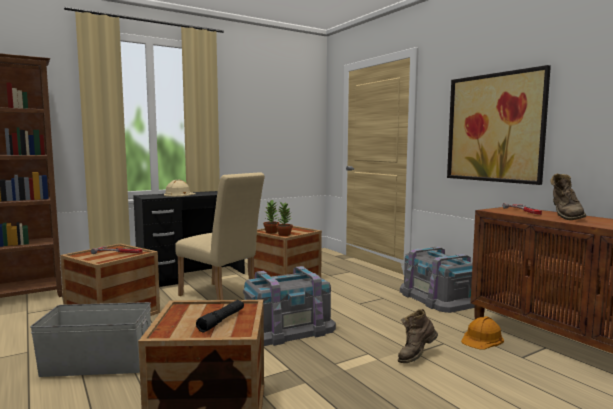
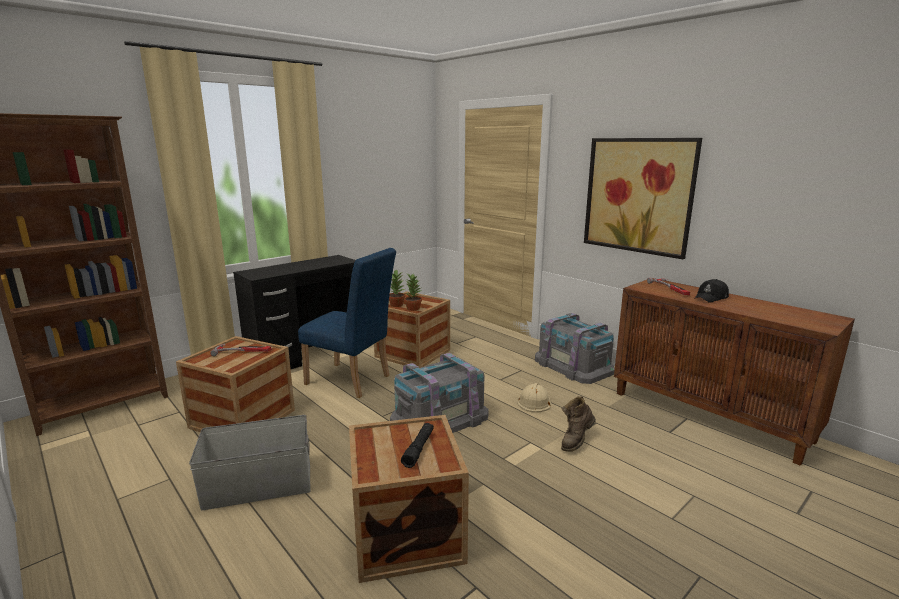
camera: 10 degrees left, 10 degrees up
(179, 194) = (288, 268): beige hard hat -> beige hard hat (534, 401)
(221, 296) = (352, 381): beige chair -> blue chair
(482, 339) = (629, 414): orange hard hat -> none
(565, 217) = (711, 298): brown boot -> black cap

